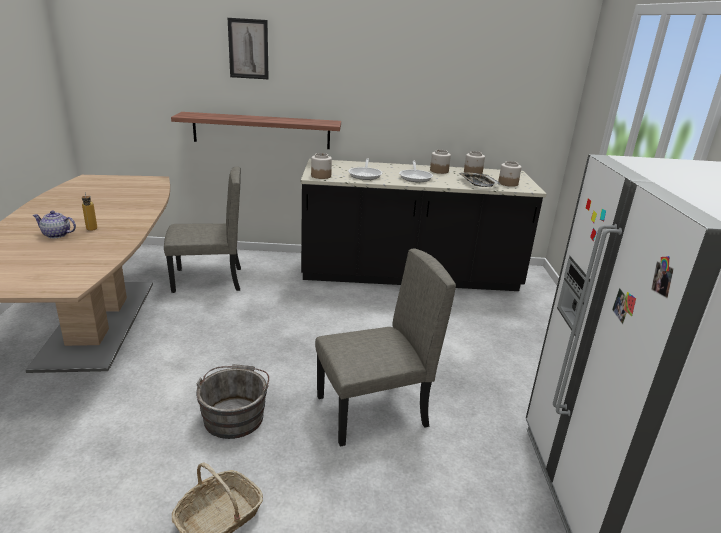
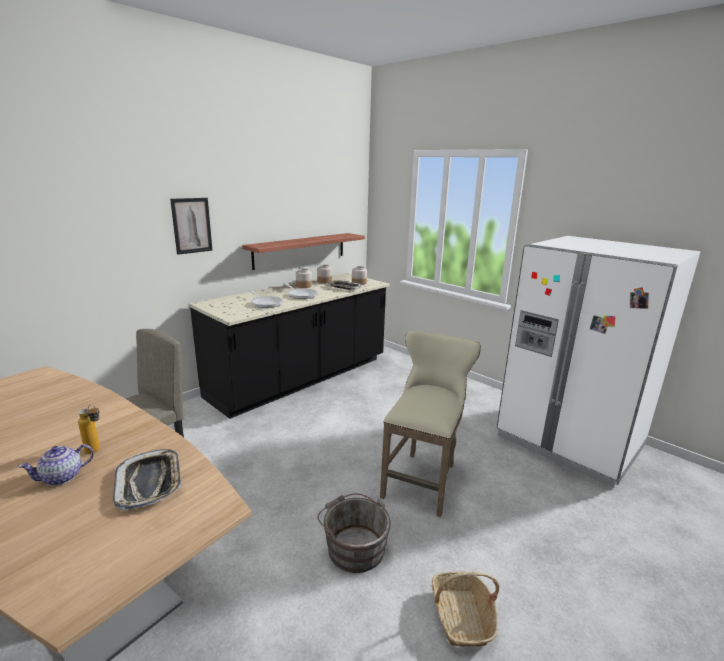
camera: 45 degrees left, 5 degrees down
(75, 257) = (150, 483): none -> tray
(248, 49) = (107, 202): picture -> picture (192, 225)
(261, 130) = (133, 287): shelf -> shelf (300, 250)
(321, 176) = (236, 314): jar -> none
(372, 412) = (423, 479): beige chair -> beige stool

